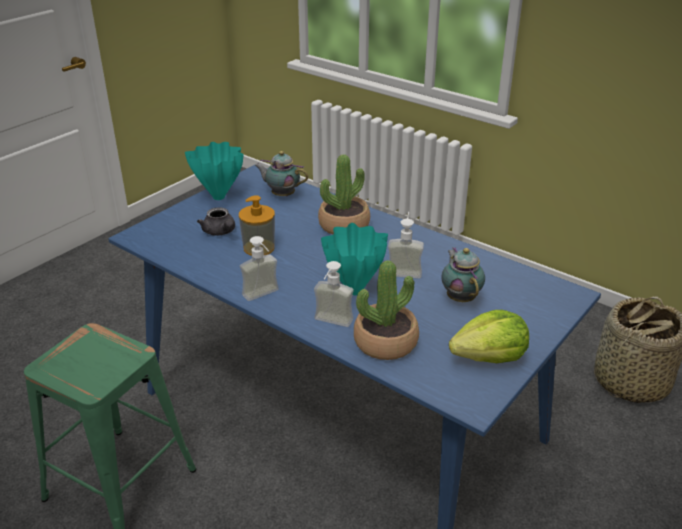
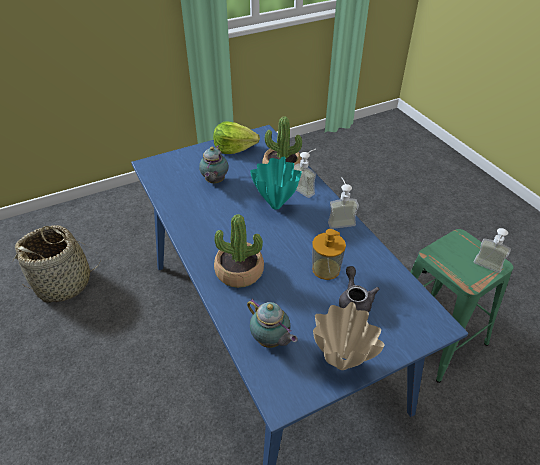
camera: 155 degrees left, 10 degrees up
(220, 197) = (340, 363): turquoise vase -> beige vase
(404, 270) = (229, 212): soap dispenser -> soap dispenser (485, 268)

